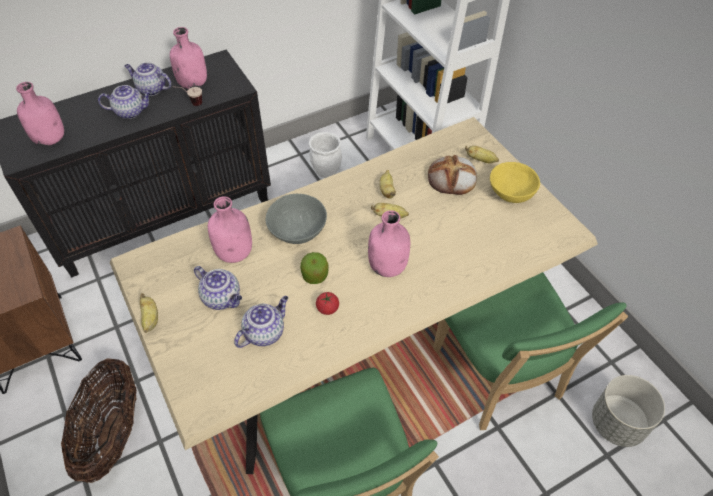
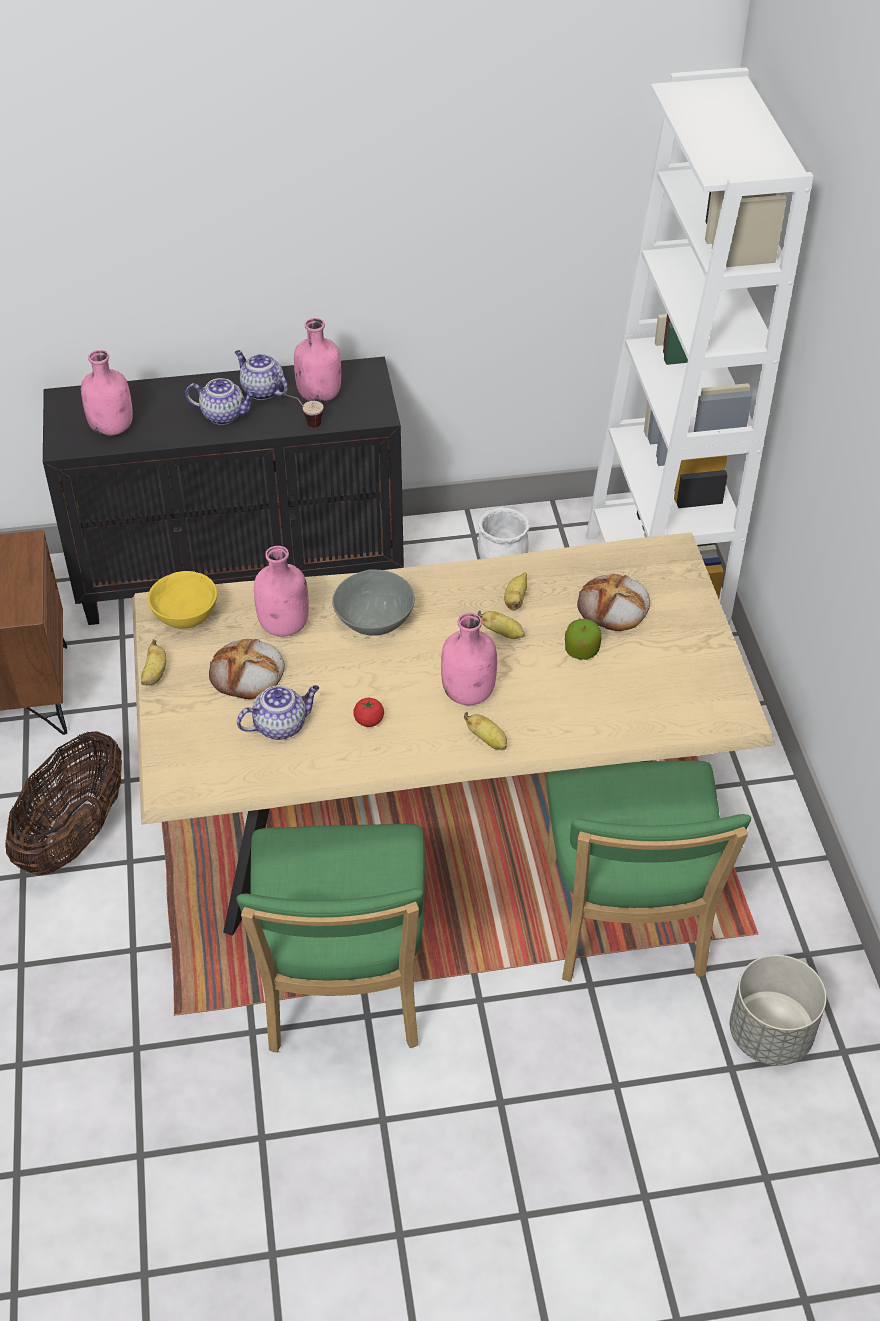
camera: 20 degrees right, 5 degrees down
(222, 298) = (248, 674): teapot -> bread
(315, 275) = (371, 679): apple -> apple (581, 651)
(481, 160) = (668, 593): banana -> banana (488, 740)
(510, 195) = (682, 648): yellow bowl -> yellow bowl (185, 617)

